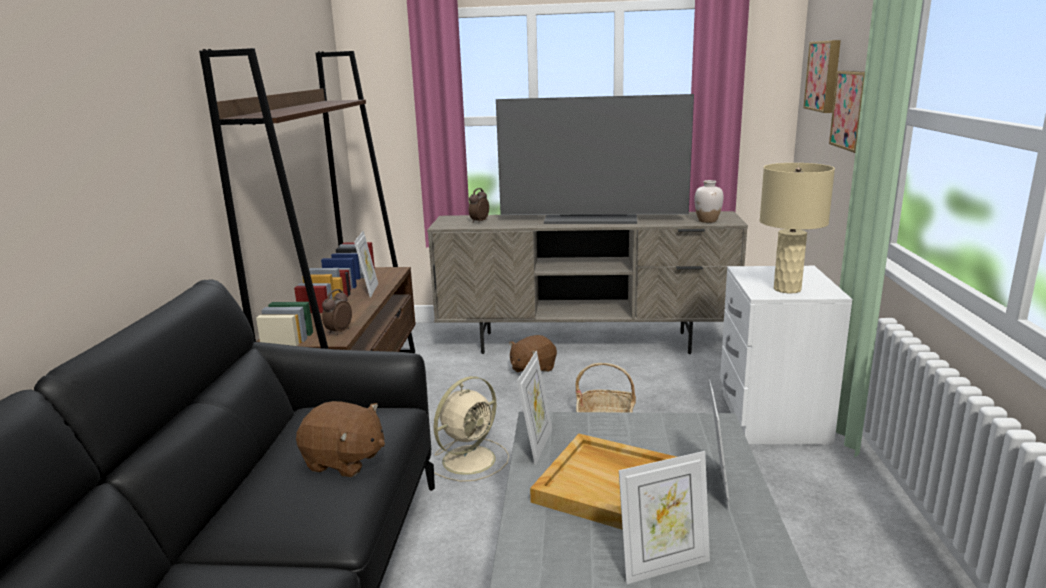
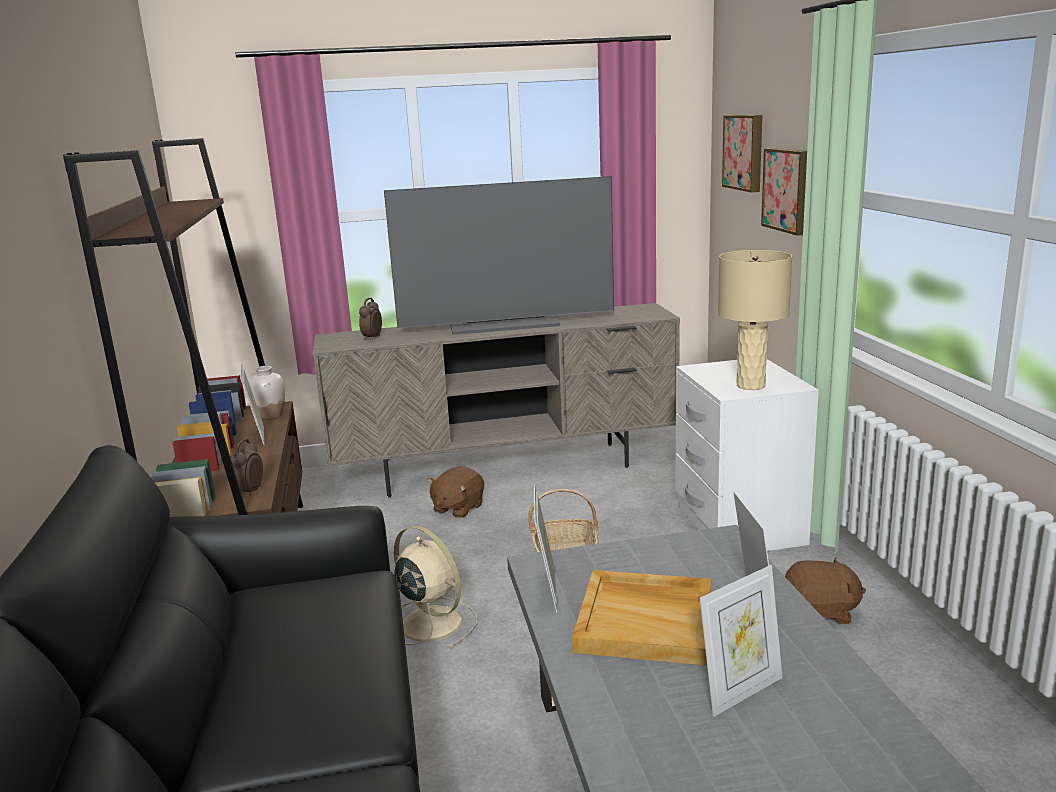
camera: 15 degrees left, 0 degrees up
(344, 461) = (336, 644): brown plush toy -> brown plush toy (821, 612)
(470, 459) = (429, 622): beige fan -> beige fan turned 75 degrees counterclockwise
(707, 220) = (635, 316): white vase -> white vase (271, 415)

